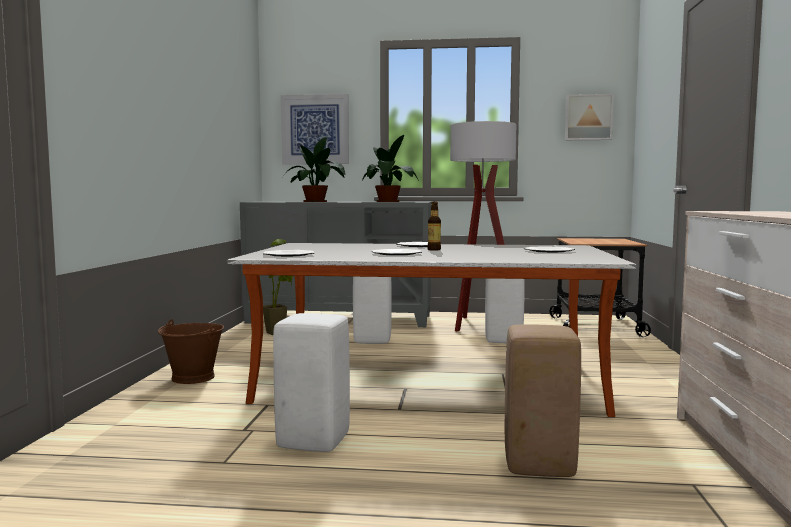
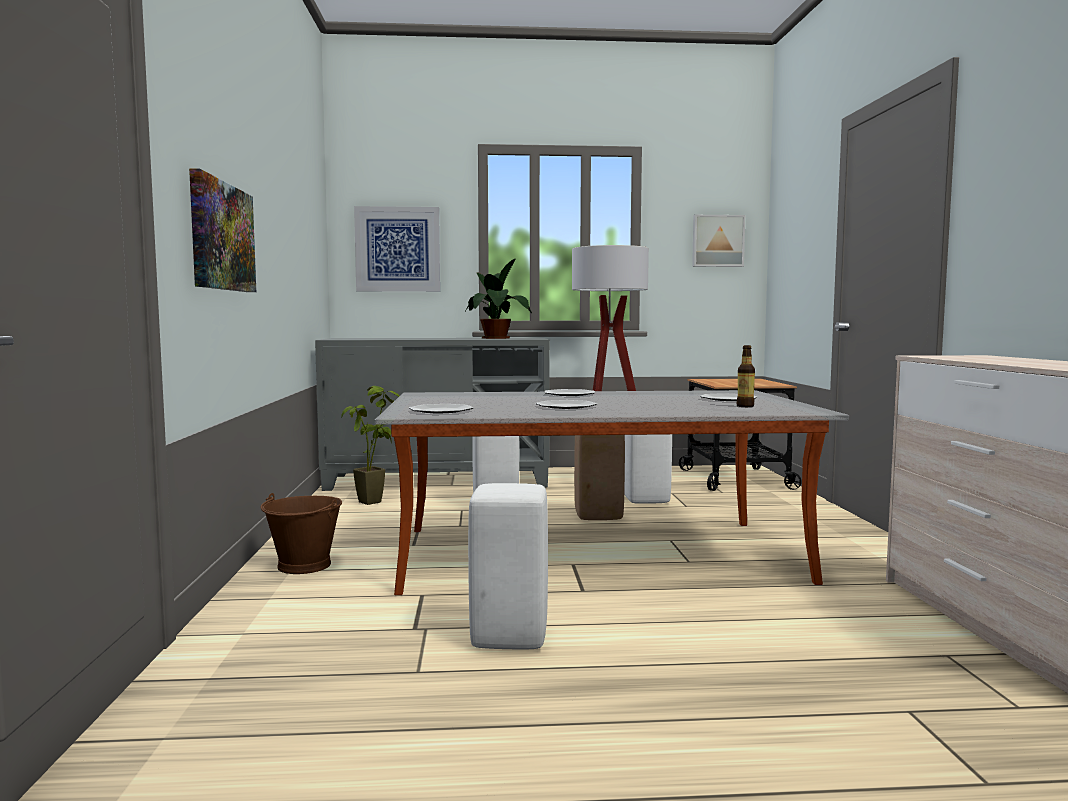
camera: 10 degrees left, 0 degrees up
(127, 116) = (221, 237): none -> picture
(317, 201) = (410, 338): potted plant -> none
(434, 250) = (598, 400): bottle -> bottle (745, 406)
(538, 466) = (778, 647): beige stool -> beige stool (597, 516)

